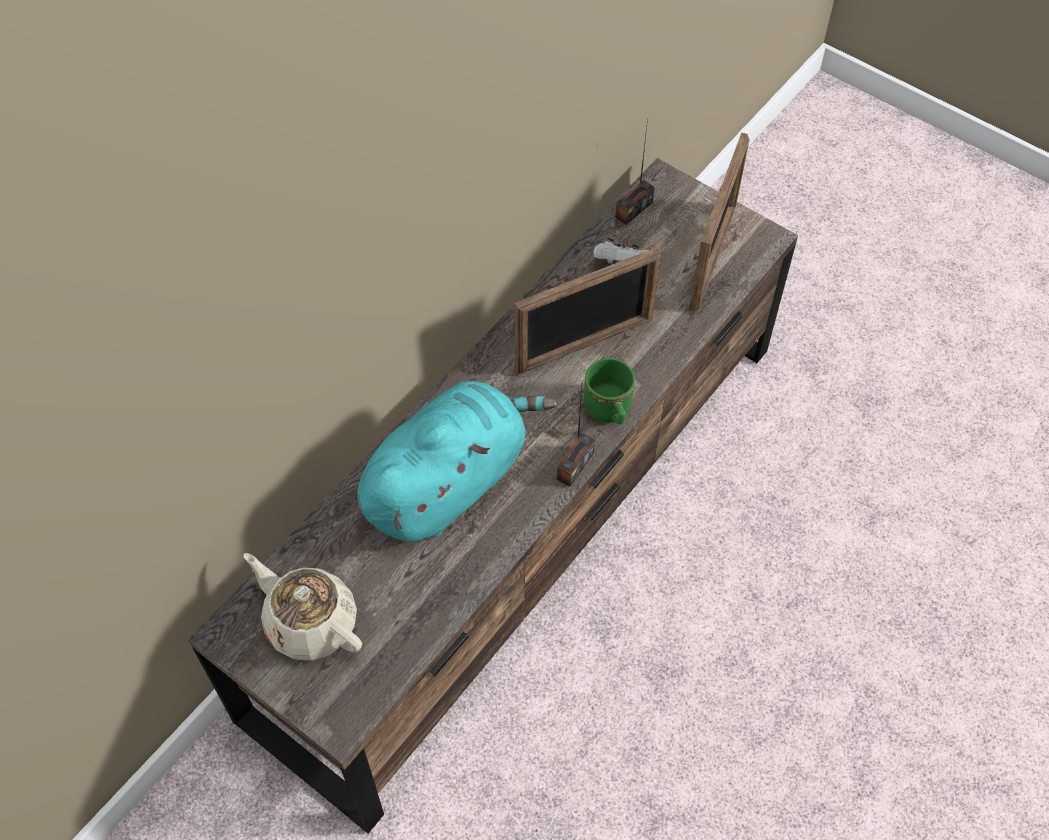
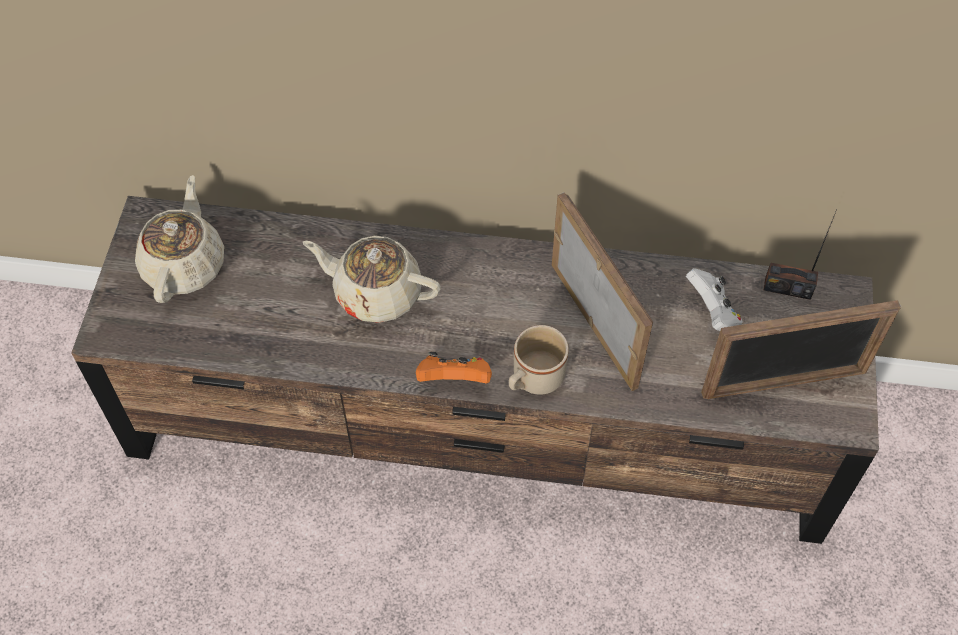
camera: 60 degrees right, 0 degrees up
(449, 481) = (376, 292): turquoise plush toy -> beige teapot
(575, 465) = (454, 380): radio -> orange game controller
(585, 345) = (594, 324): picture frame -> picture frame turned 150 degrees counterclockwise
(609, 411) = (533, 380): green mug -> beige mug

